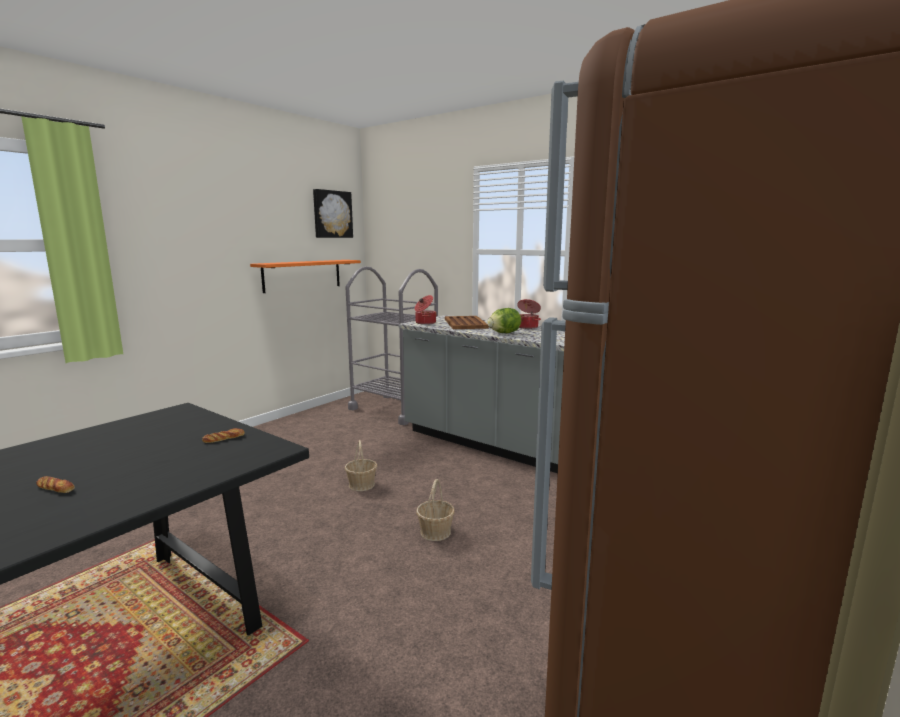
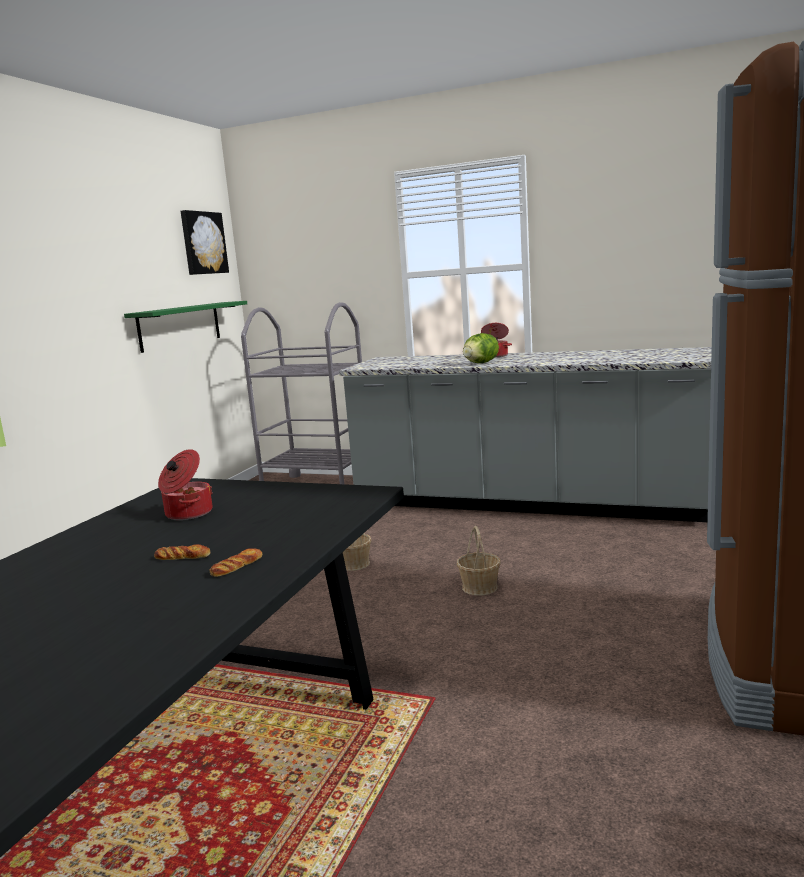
camera: 15 degrees left, 0 degrees up
(224, 438) = (294, 495): bread -> bread (237, 567)
(302, 275) = (180, 326): orange shelf -> green shelf
(425, 323) = (370, 366): cooking pot -> cooking pot (187, 513)
(465, 323) = (419, 361): brown tray -> none

